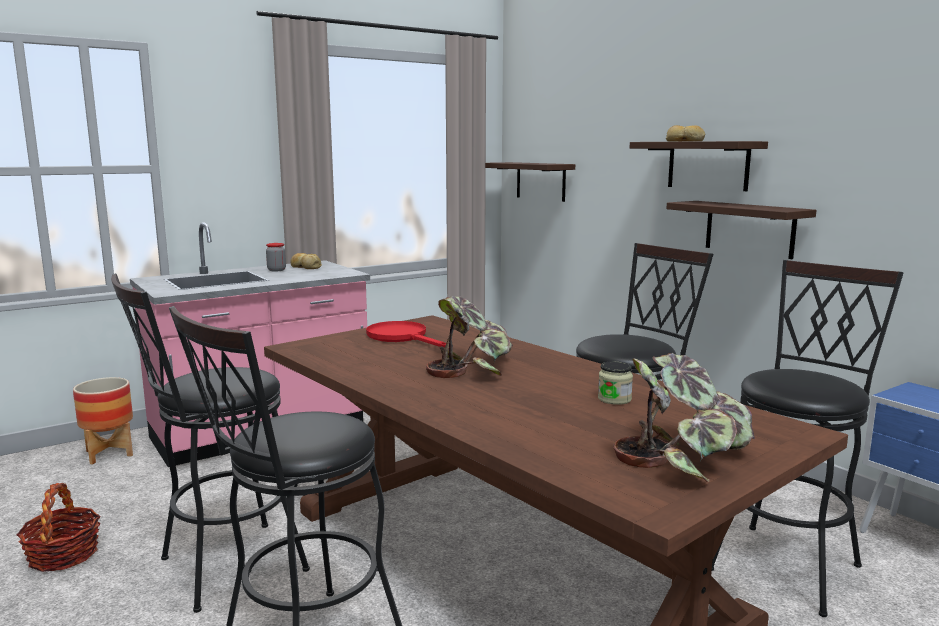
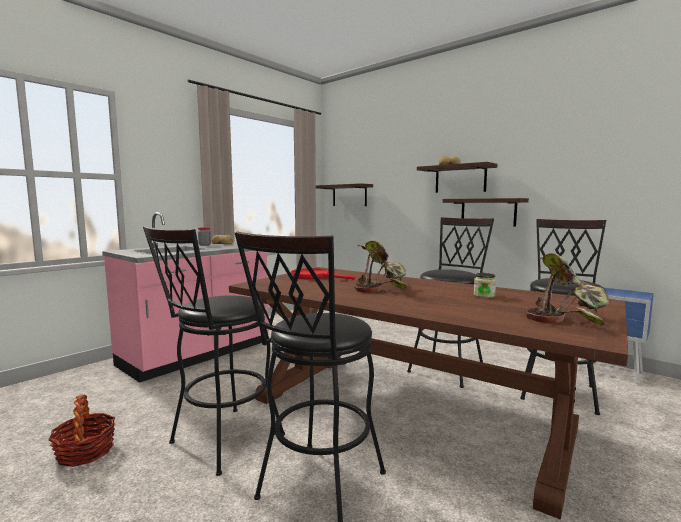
camera: 15 degrees left, 5 degrees down
(109, 453) = (87, 378): planter -> none

